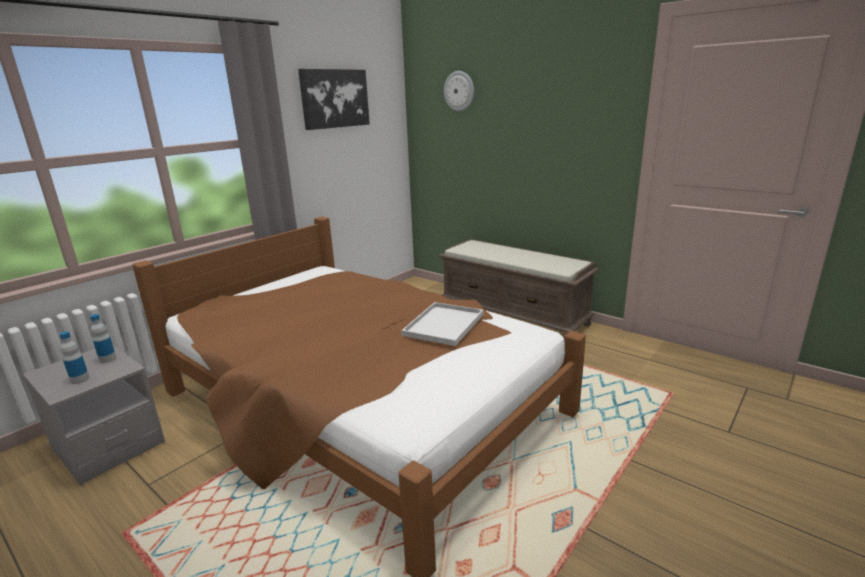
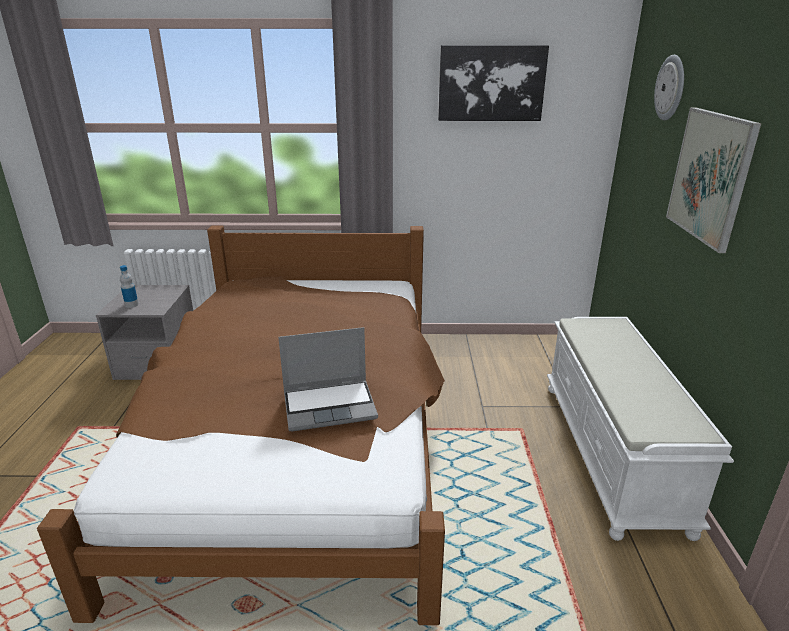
camera: 50 degrees right, 5 degrees up
(107, 359) = (165, 297): bottle -> none
(444, 324) = (330, 405): white tray -> laptop
(514, 314) = (612, 452): brown bench -> white bench
(518, 133) = (710, 176): none -> picture

